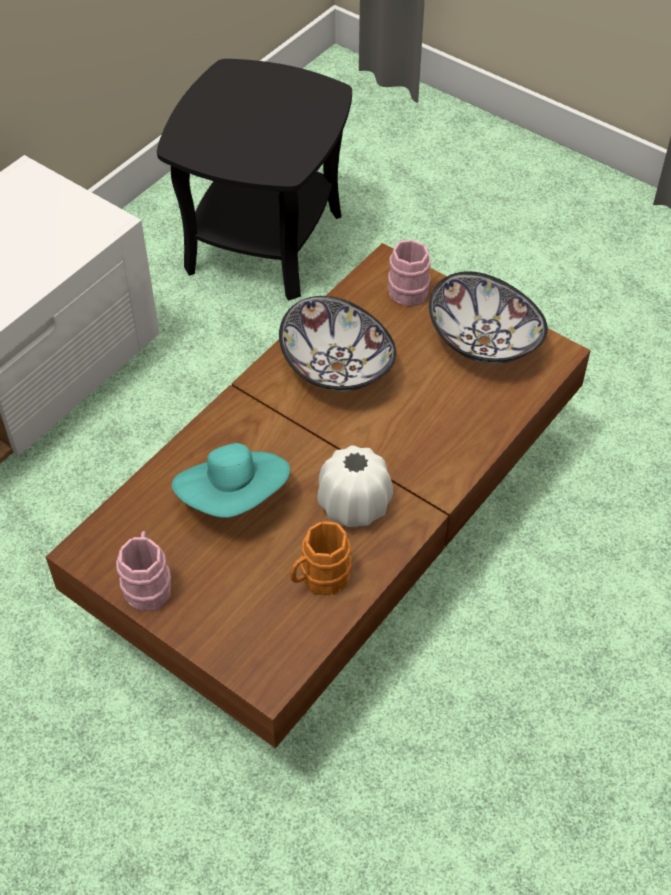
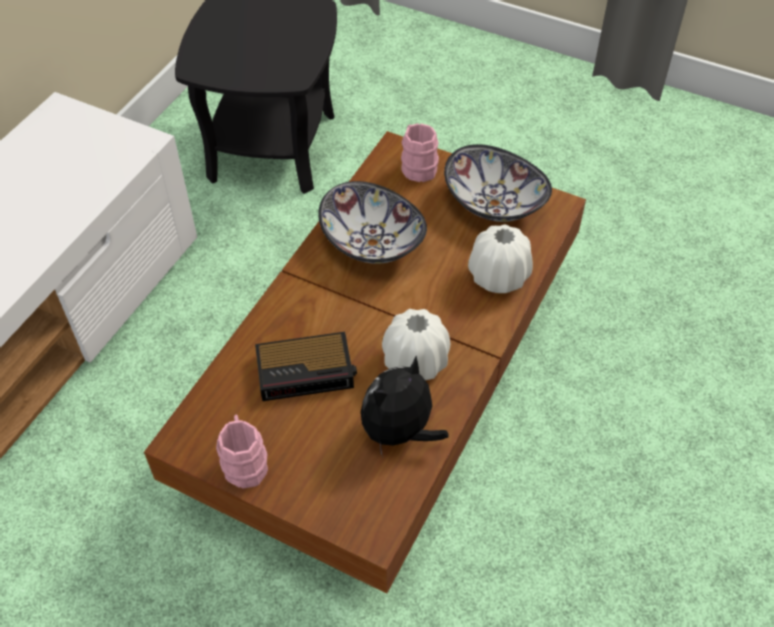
camera: 10 degrees left, 0 degrees up
(235, 497) = (307, 371): turquoise hat -> alarm clock
(319, 578) = (400, 432): orange mug -> plush toy
(468, 424) = (498, 276): none -> white vase

